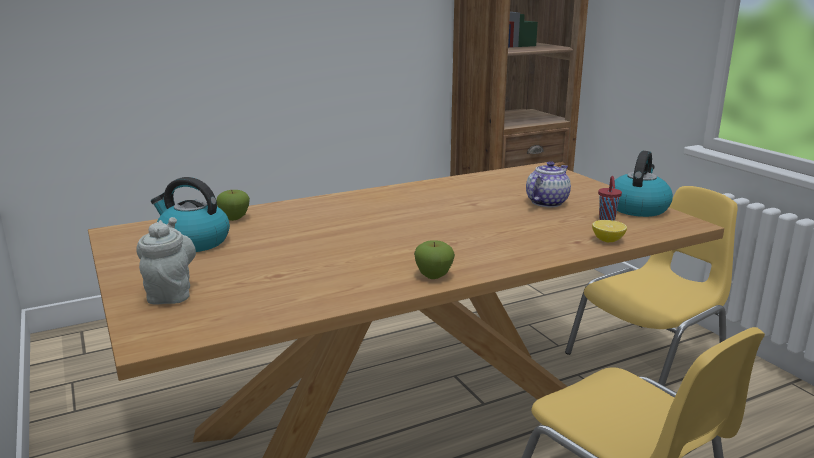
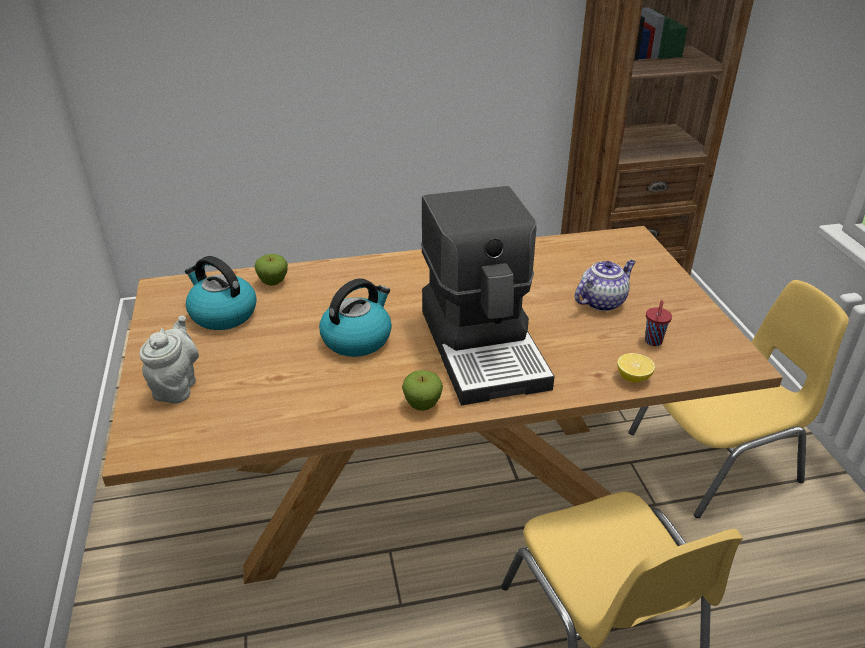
camera: 15 degrees right, 15 degrees up
(465, 236) = (484, 347): none -> coffee machine
(637, 208) = (700, 327): kettle -> kettle (357, 339)

